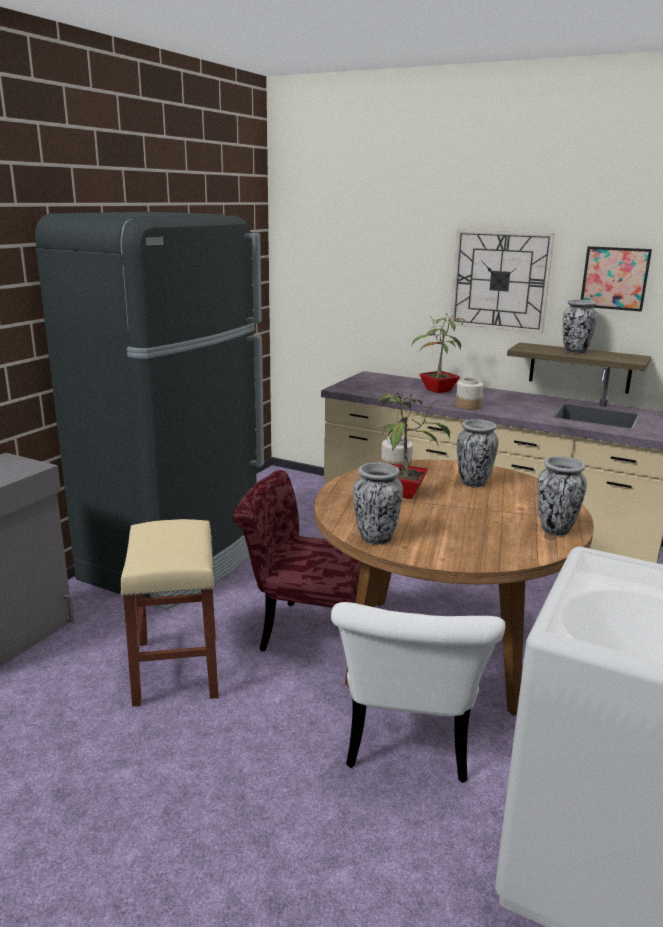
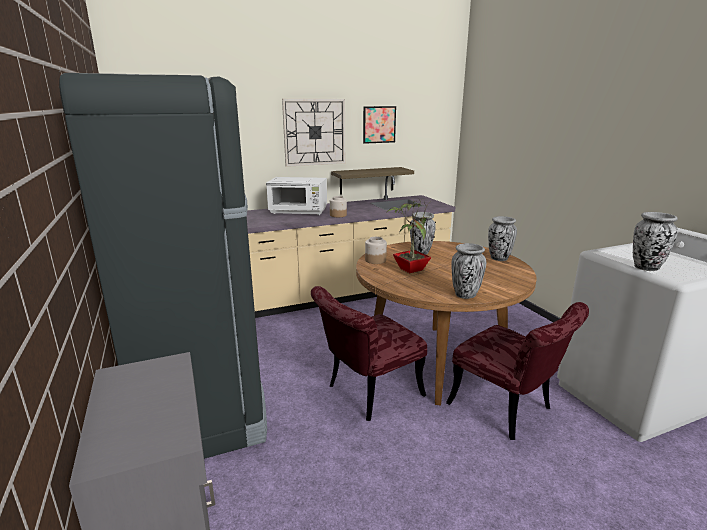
camera: 50 degrees left, 0 degrees up
(176, 668) = (345, 469): beige stool -> none
(408, 745) = (508, 410): white chair -> red chair
(437, 390) = (299, 212): potted plant -> white microwave
(575, 352) = (371, 170): vase -> vase (646, 268)

